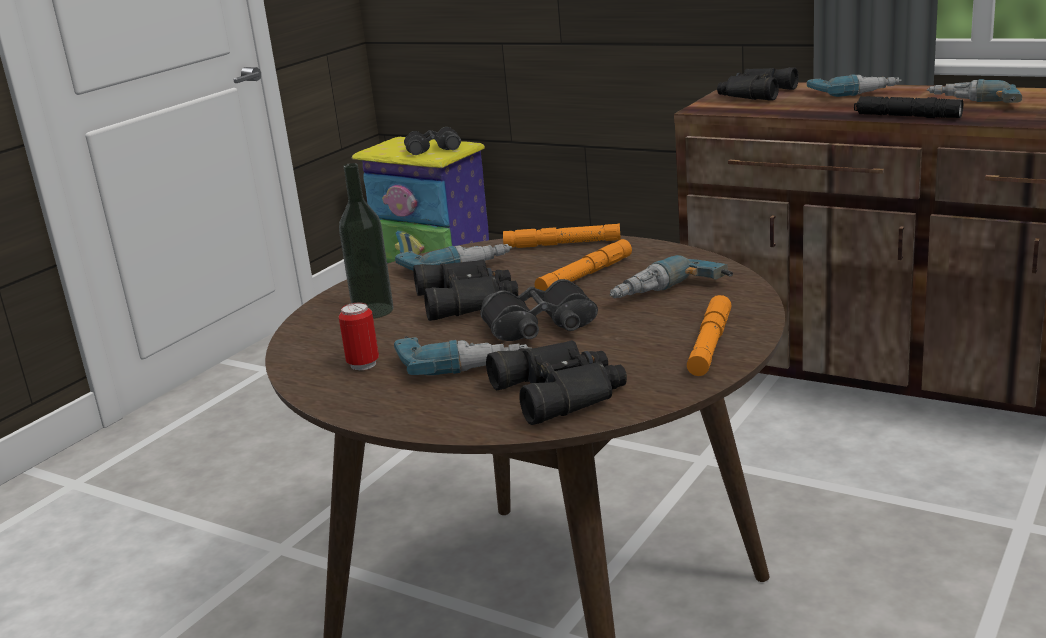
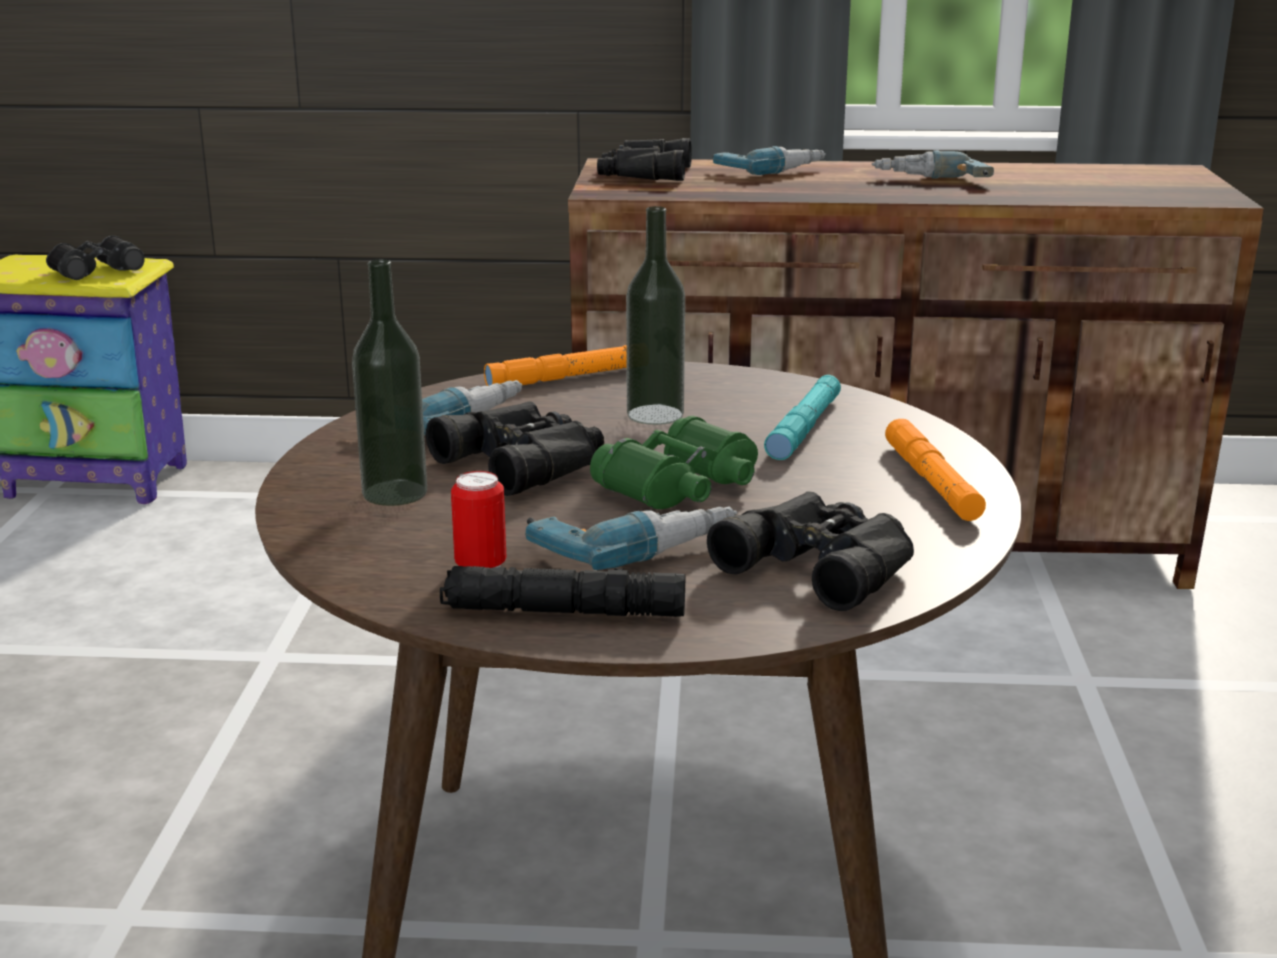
camera: 30 degrees left, 0 degrees up
(540, 327) = (681, 486): black binoculars -> green binoculars
(585, 275) = (655, 414): orange flashlight -> bottle
(671, 295) = (804, 428): power drill -> turquoise flashlight
(907, 116) = (876, 196): black flashlight -> black flashlight (564, 611)

